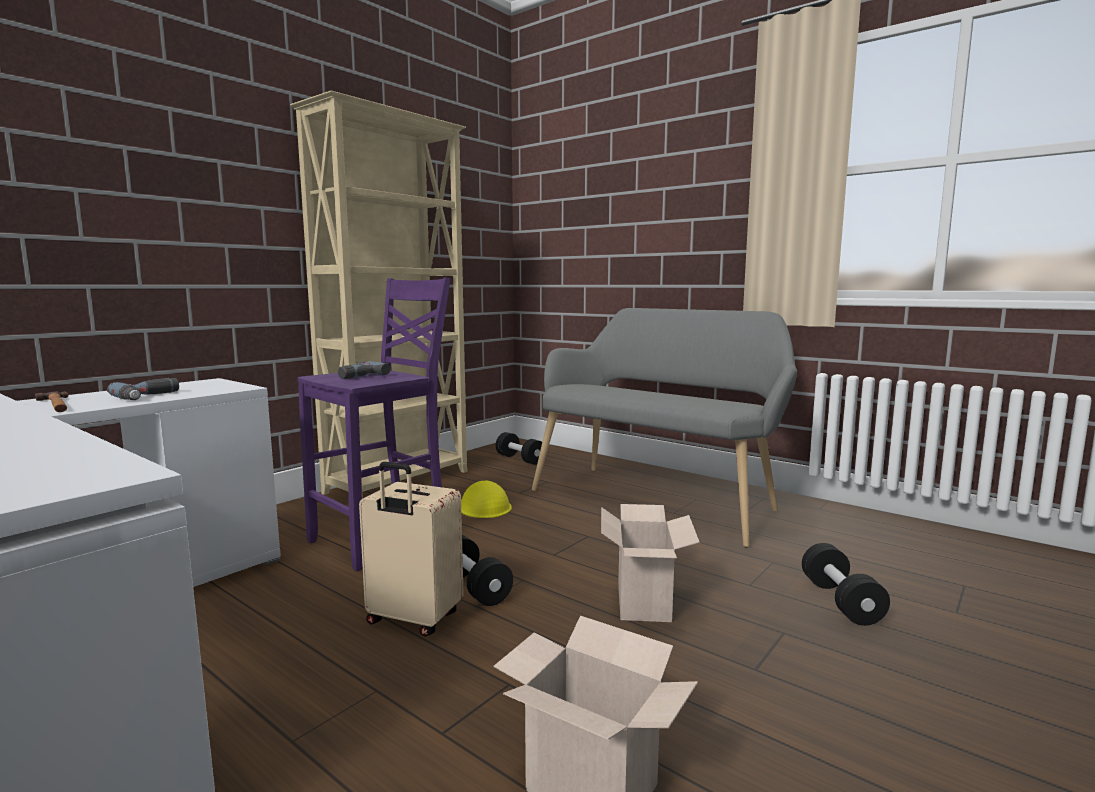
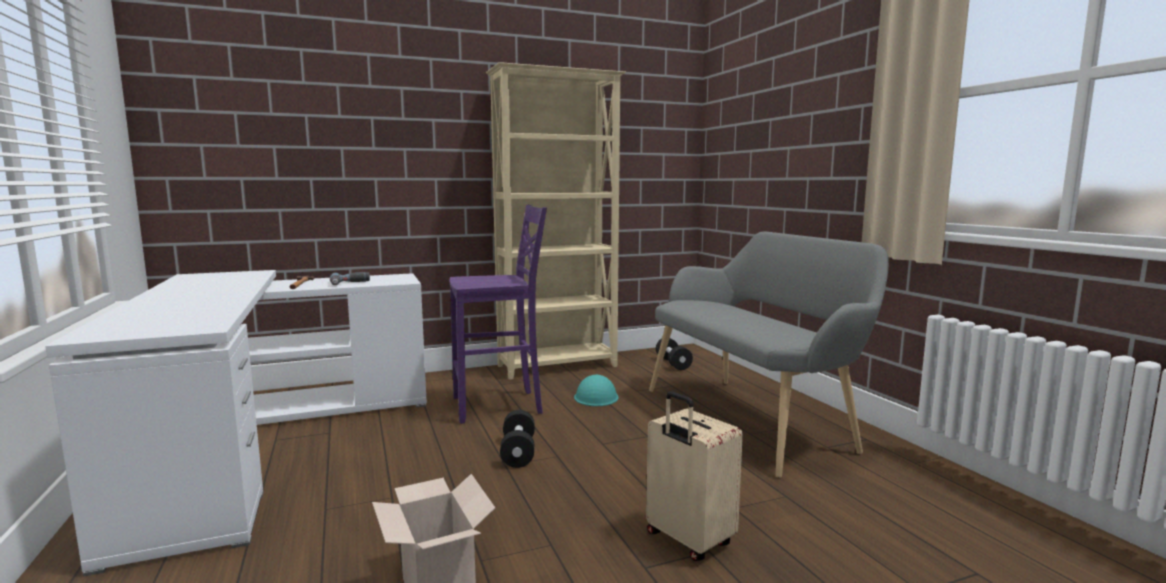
camera: 30 degrees right, 0 degrees up
(356, 375) = (485, 279): power drill -> none
(413, 620) = (457, 463): beige suitcase -> beige suitcase (687, 540)
(484, 507) = (596, 396): yellow hard hat -> turquoise hard hat
(646, 604) = (624, 497): cardboard box -> none
(841, 601) = (804, 545): black dumbbell -> none

